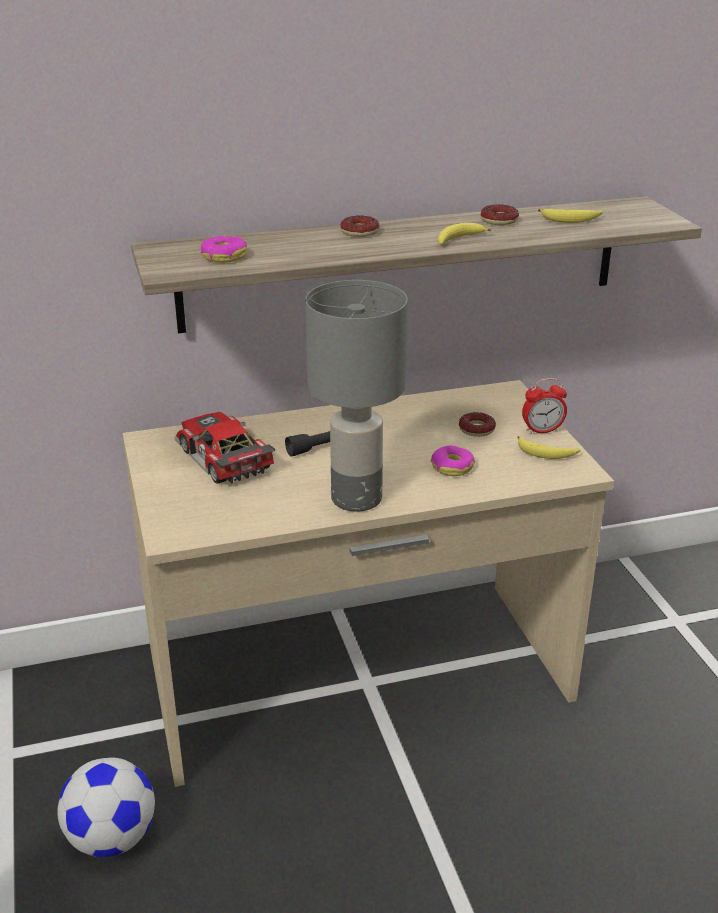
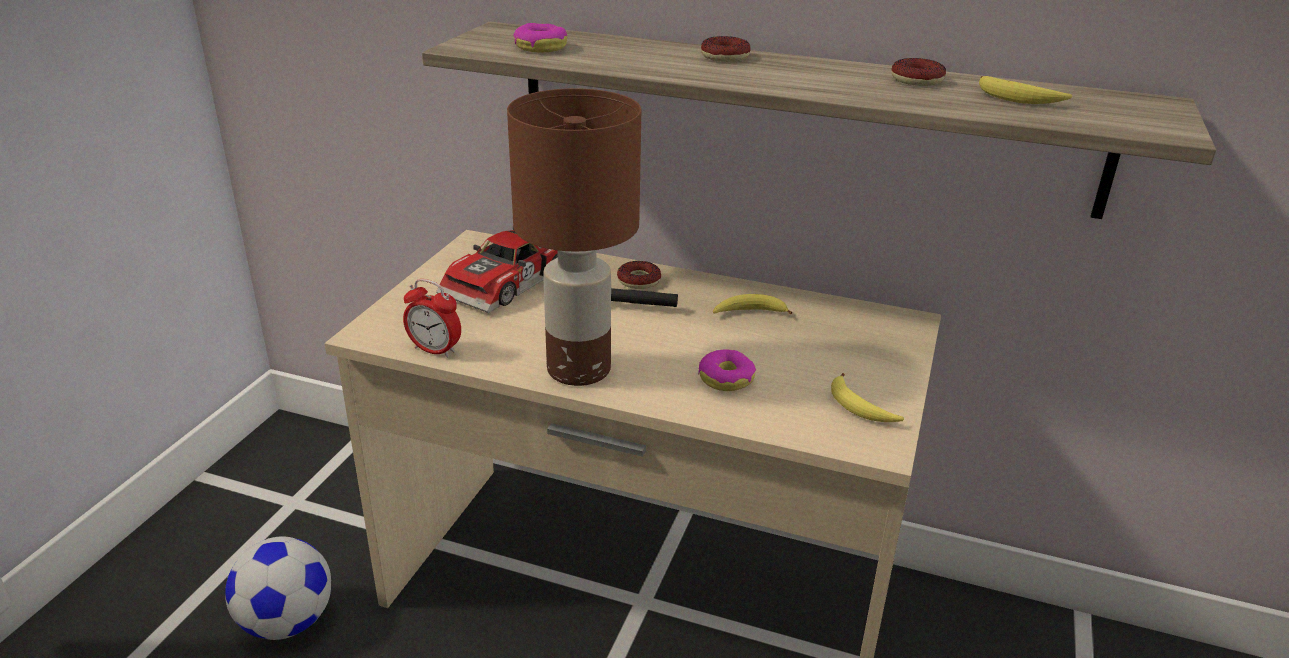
camera: 35 degrees right, 0 degrees up
(221, 459) = (510, 282): toy car -> toy car turned 150 degrees counterclockwise
(358, 498) = (580, 370): grey table lamp -> brown table lamp
(458, 240) = (822, 86): banana -> banana (749, 313)
(476, 429) = (811, 349): donut -> donut (639, 280)
(542, 431) = (891, 380): alarm clock -> alarm clock (435, 350)

